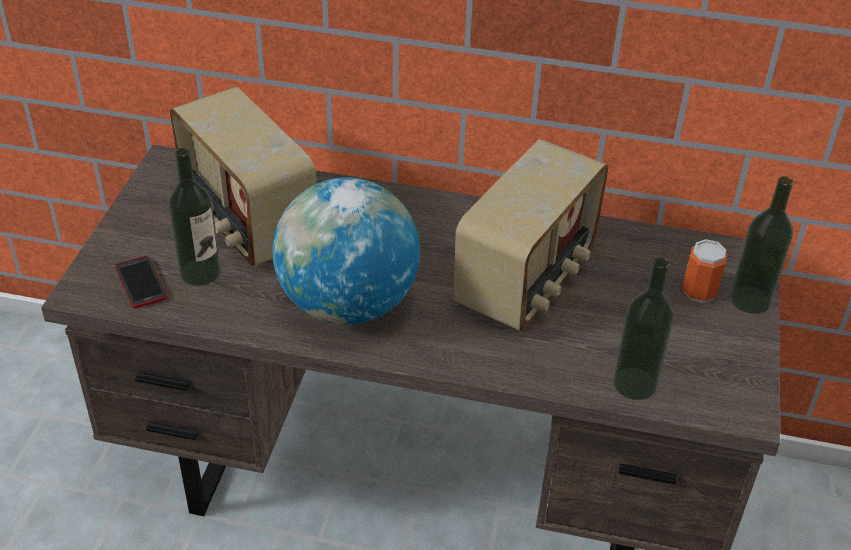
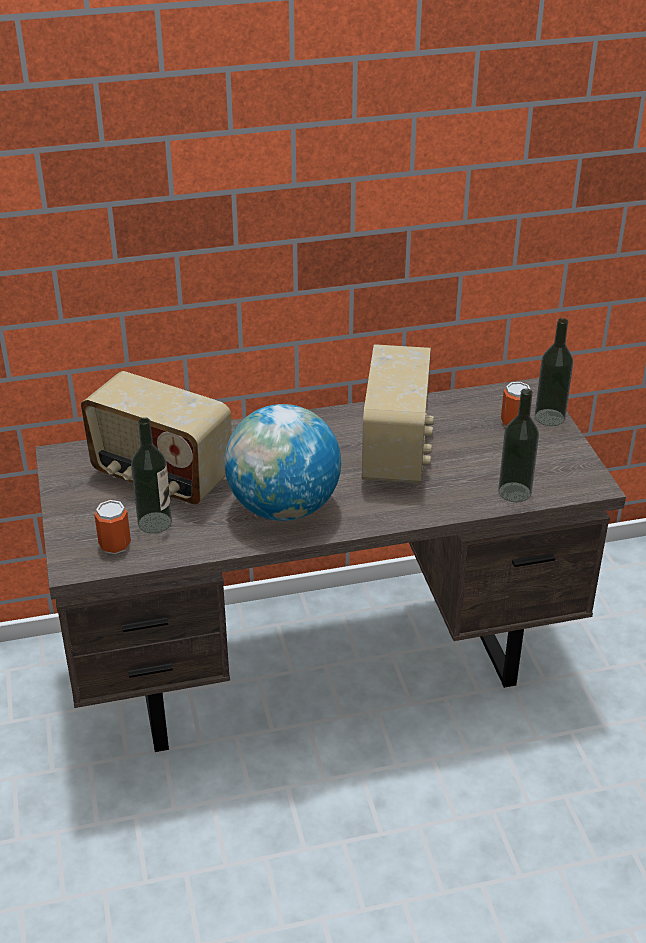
camera: 25 degrees left, 5 degrees down
(141, 283) = (115, 545): phone -> can

